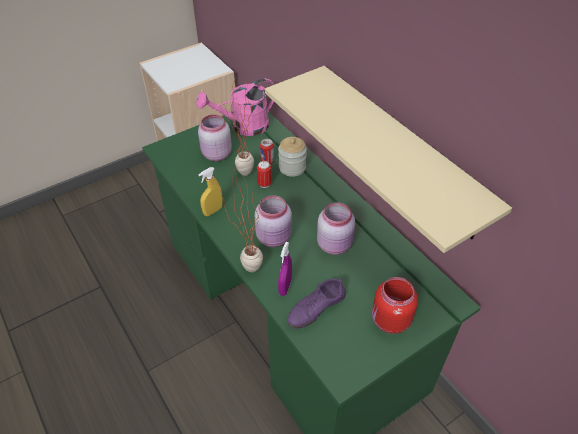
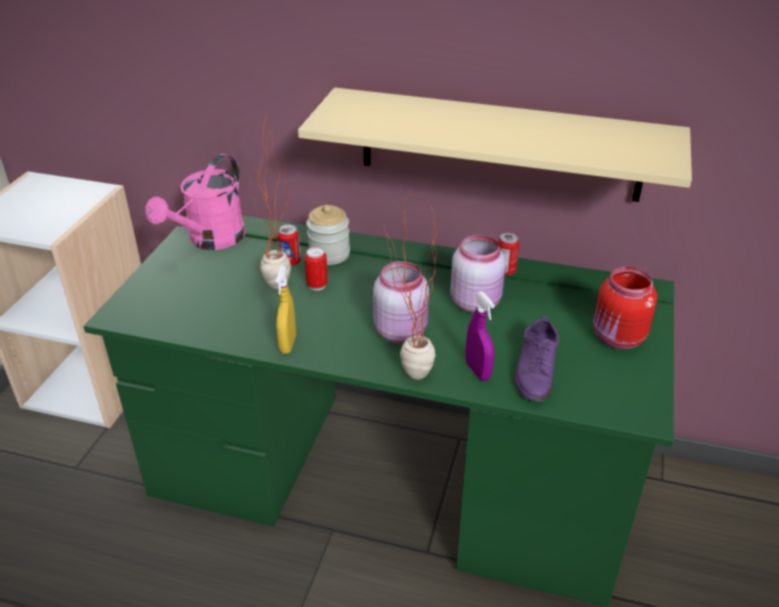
camera: 40 degrees left, 10 degrees down
(216, 154) = (210, 285): pink jar -> none
(377, 234) = (505, 271): none -> can

